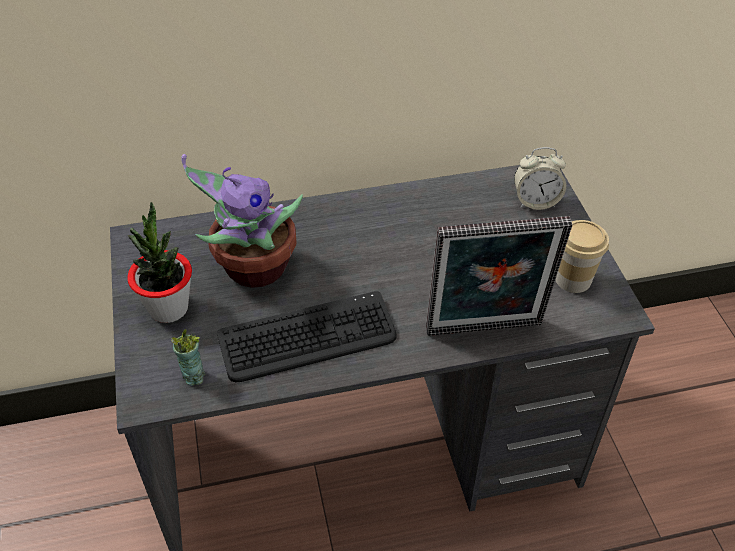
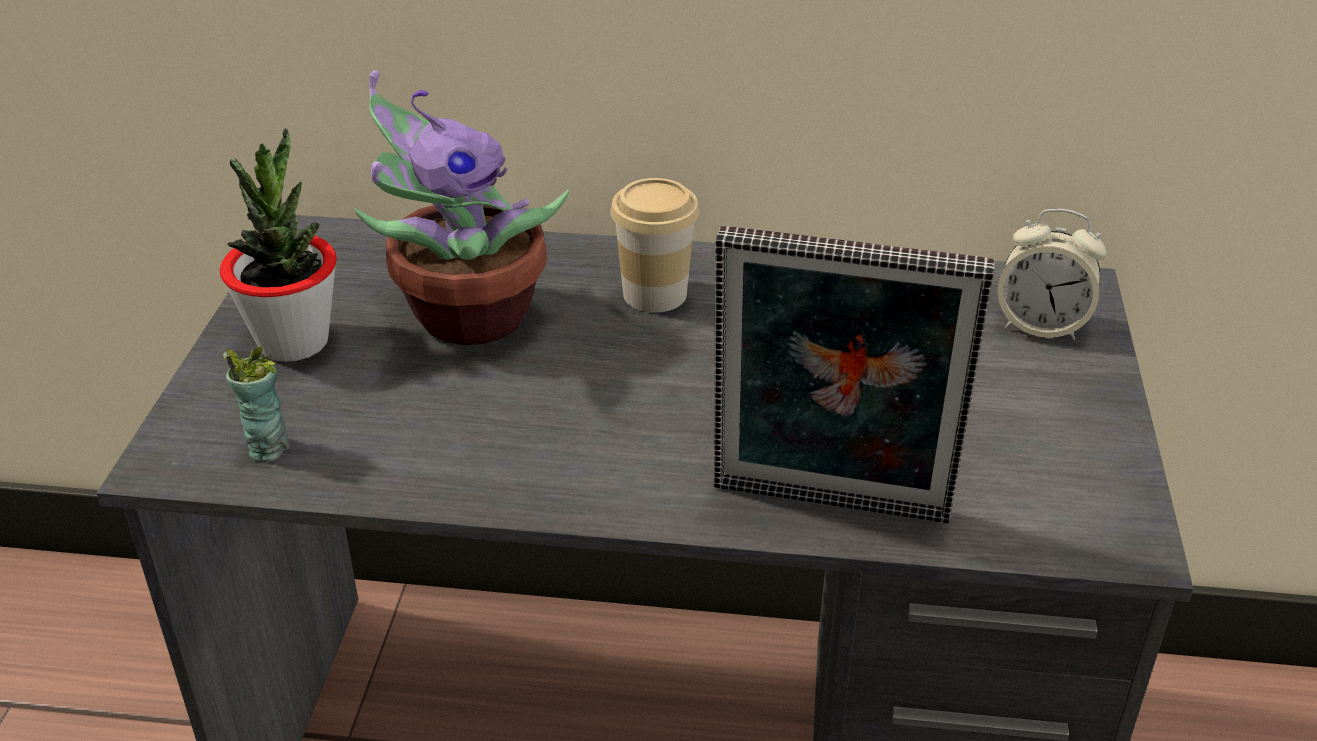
camera: 20 degrees right, 10 degrees down
(308, 338) = (494, 439): keyboard -> none
(573, 279) = (1054, 464): cup -> cup (655, 294)

